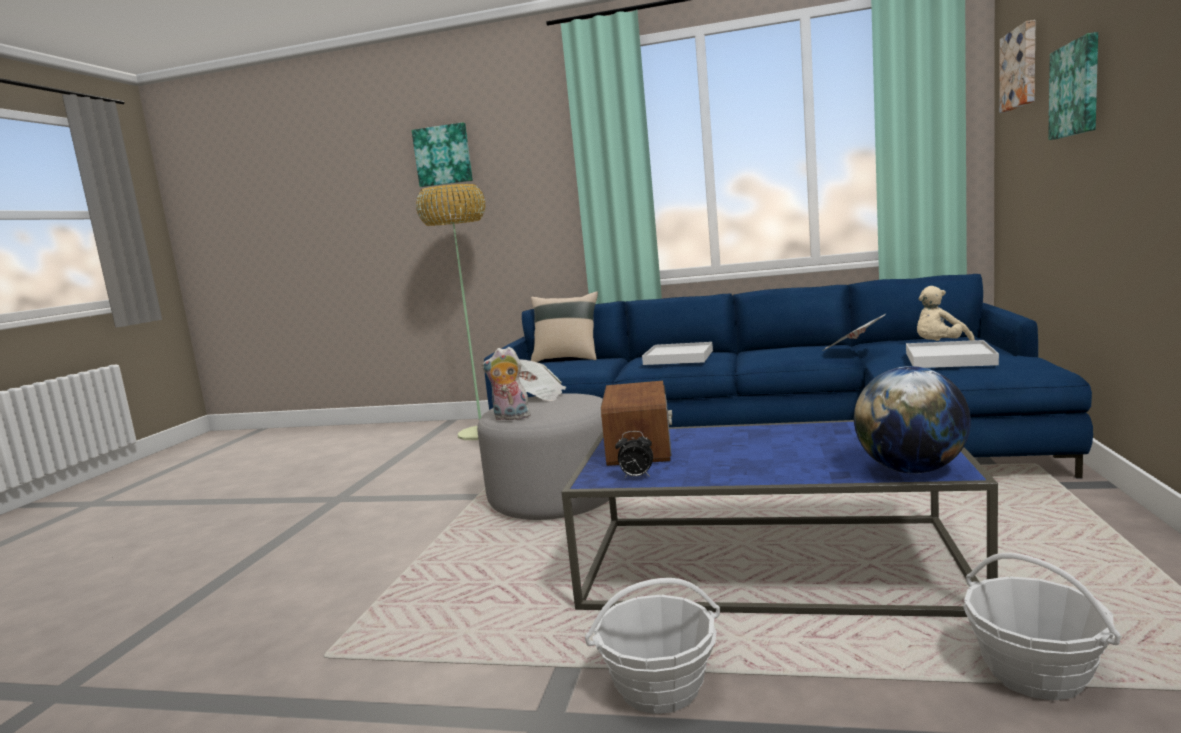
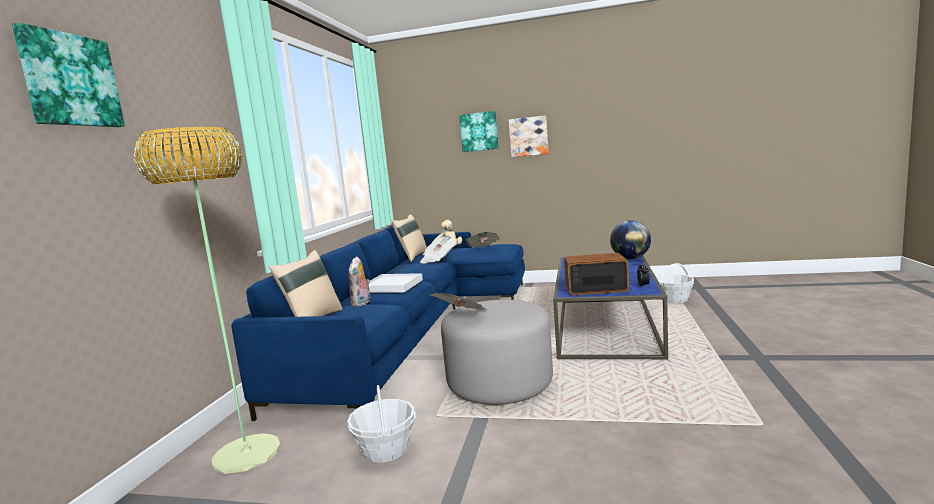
camera: 90 degrees left, 0 degrees up
(510, 418) = (527, 315): plush toy -> plush toy (361, 303)
(660, 688) = (719, 340): basket -> basket (386, 449)
(896, 340) = (412, 257): none -> beige pillow
(949, 359) = (483, 249): white tray -> newspaper
(1021, 68) = (417, 118): picture -> picture (528, 136)

